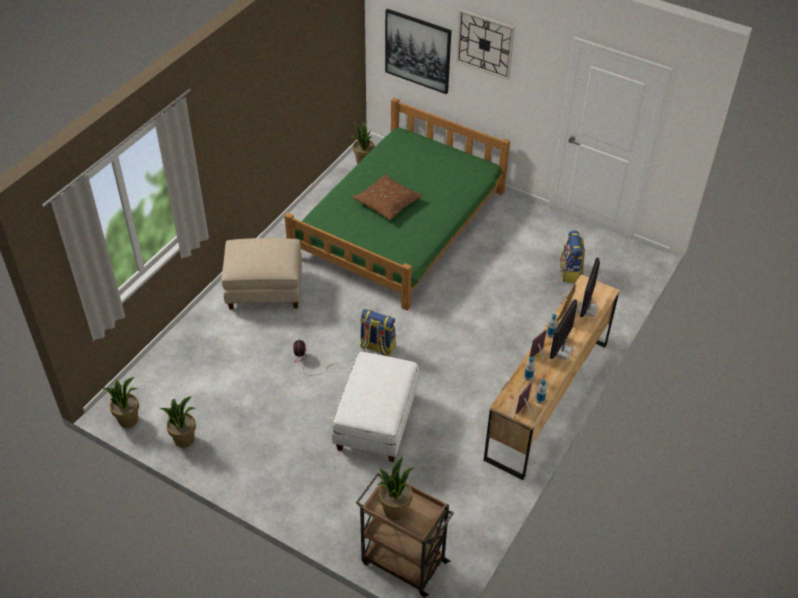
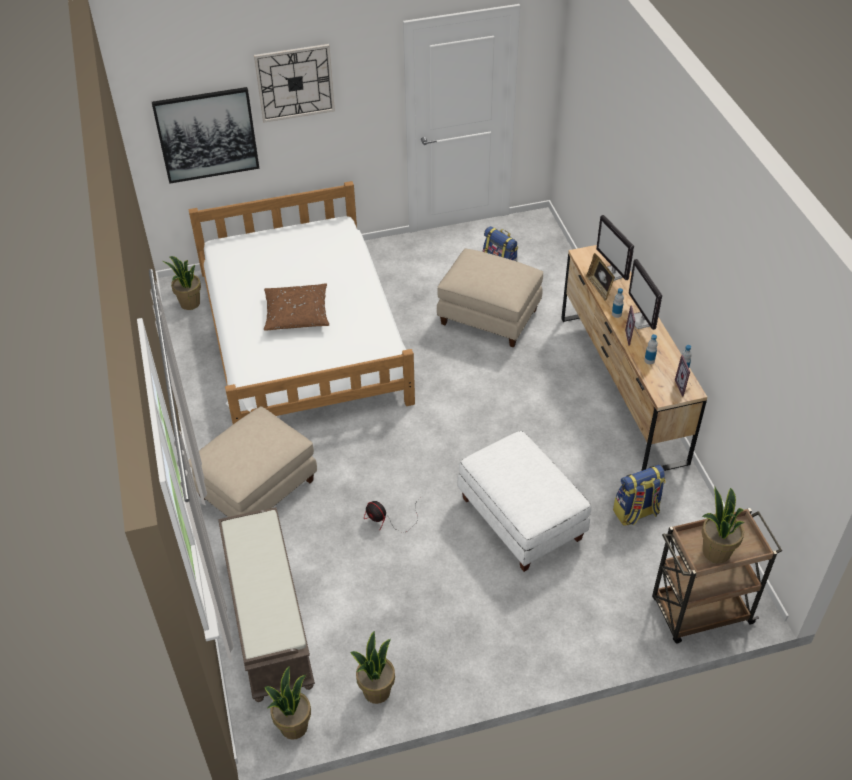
camera: 45 degrees left, 0 degrees up
(183, 360) = (268, 620): none -> brown bench
(377, 347) = (432, 456): backpack -> backpack (636, 513)
(399, 224) = (303, 335): green bed -> white bed
(525, 294) = (489, 316): none -> beige ottoman

